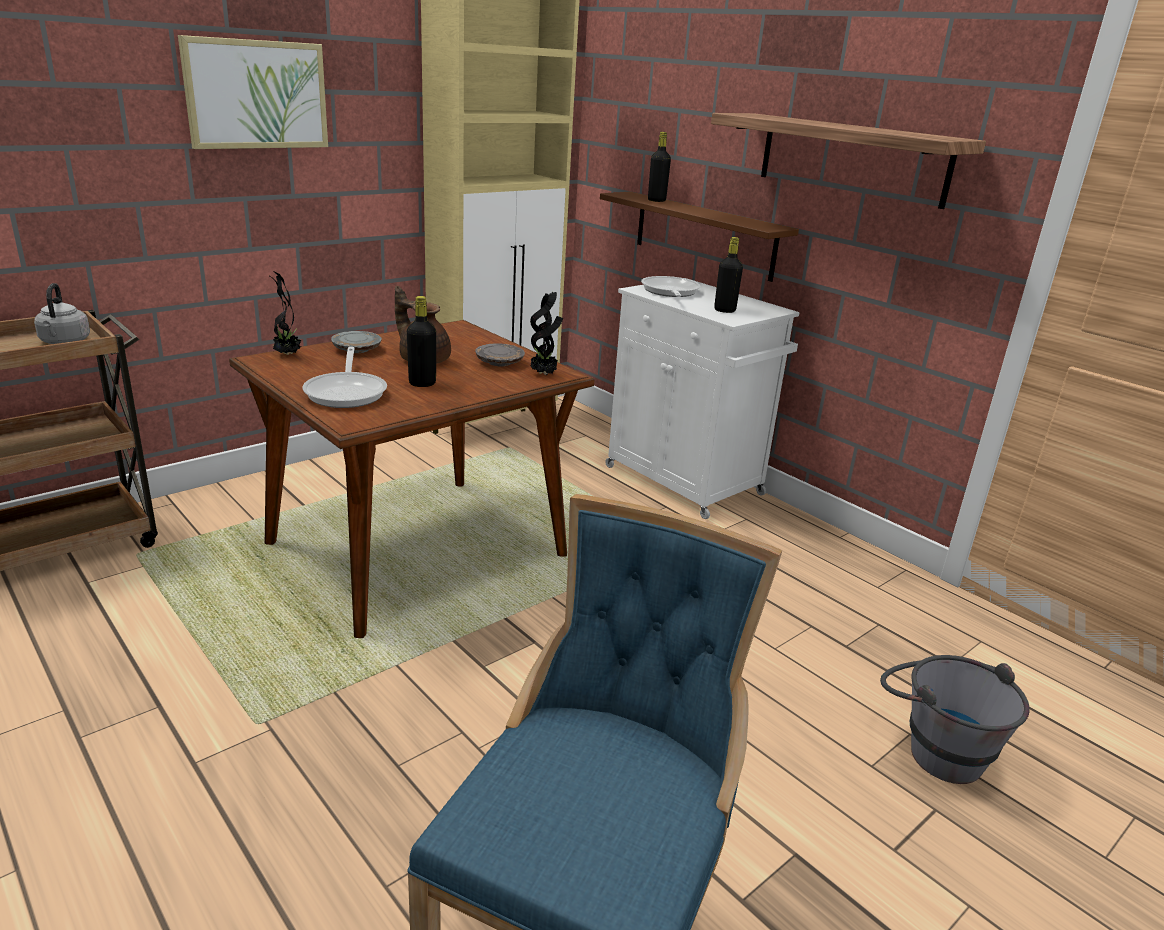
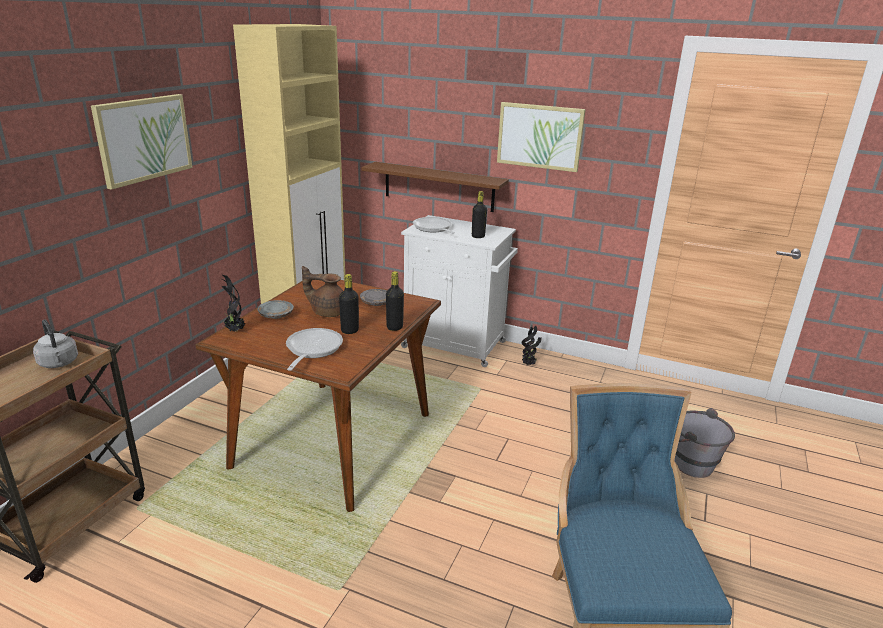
camera: 25 degrees left, 0 degrees up
(347, 392) = (312, 350): frying pan -> frying pan turned 135 degrees counterclockwise
(544, 374) = (412, 305): potted plant -> potted plant (529, 364)
(656, 200) = (403, 168): black bottle -> black bottle (394, 327)
(851, 159) = (540, 136): shelf -> picture

